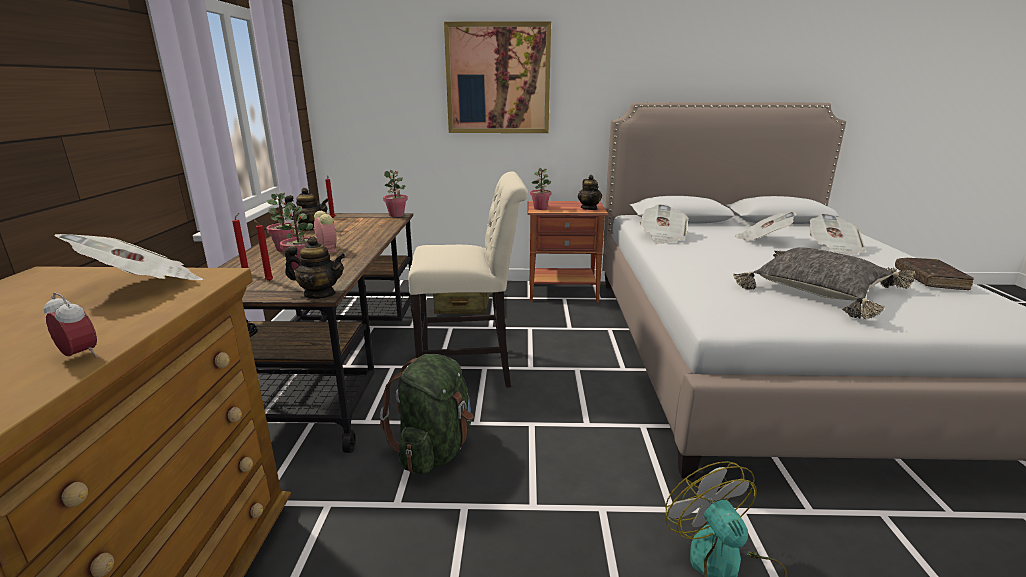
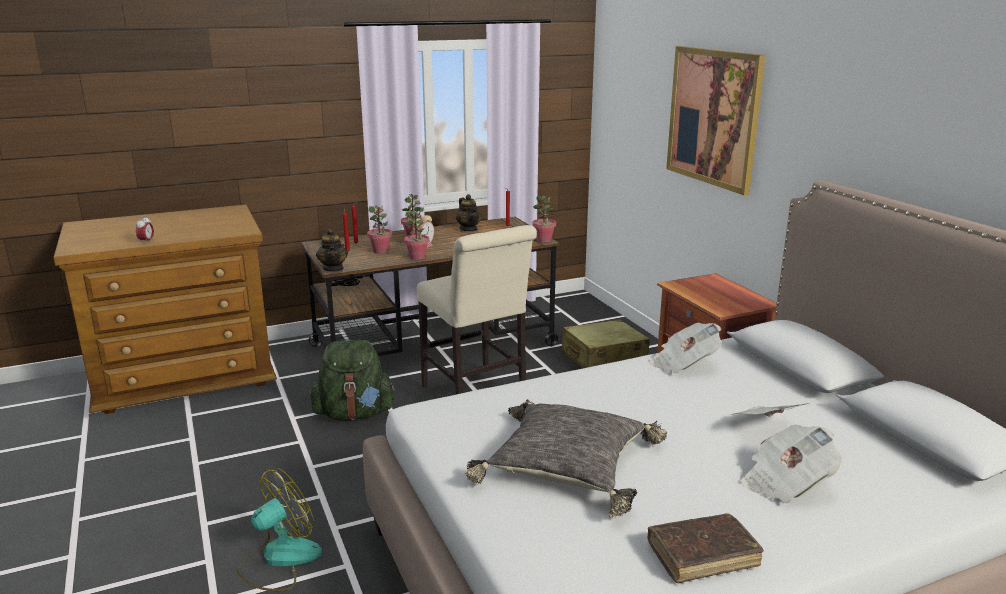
camera: 65 degrees right, 0 degrees up
(144, 285) = (225, 226): newspaper -> none
(540, 208) = (687, 284): potted plant -> potted plant (417, 257)
(589, 208) = (727, 305): teapot -> none

